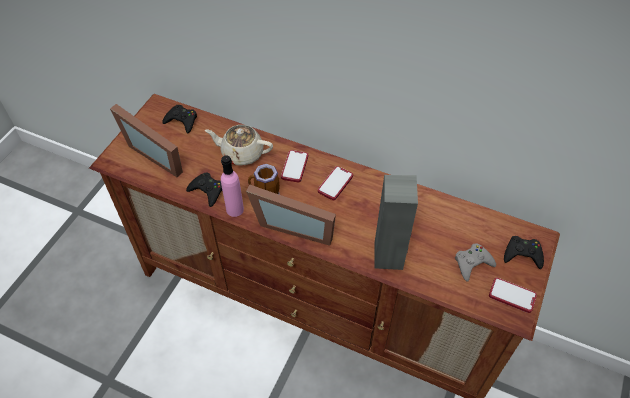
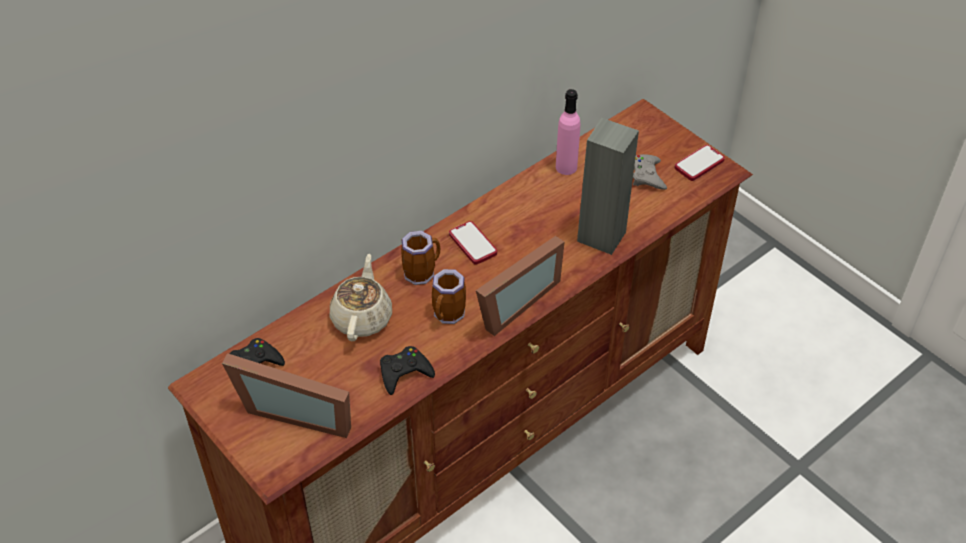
camera: 65 degrees left, 5 degrees down
(158, 153) = (298, 410): picture frame -> picture frame turned 45 degrees clockwise
(235, 209) = (453, 353): pink bottle -> pink bottle (566, 167)
(241, 153) = (362, 317): beige teapot -> beige teapot turned 150 degrees clockwise
(294, 167) = (421, 272): phone -> mug
(522, 254) = (655, 135): black game controller -> none

